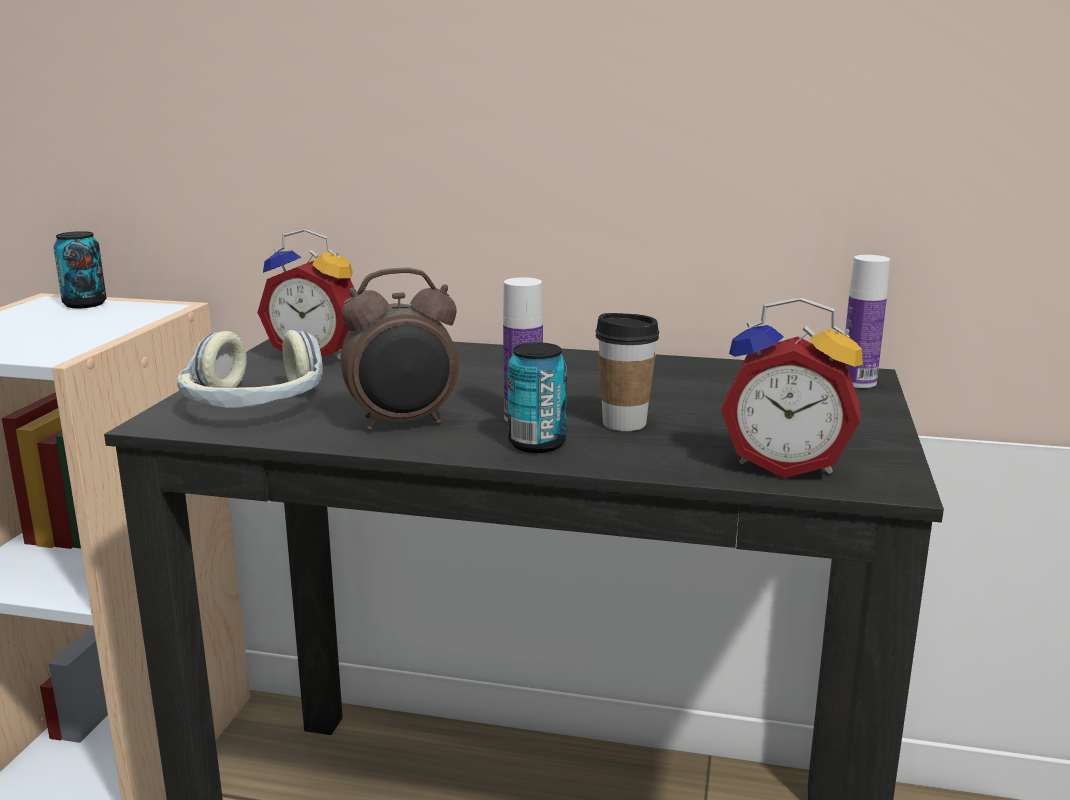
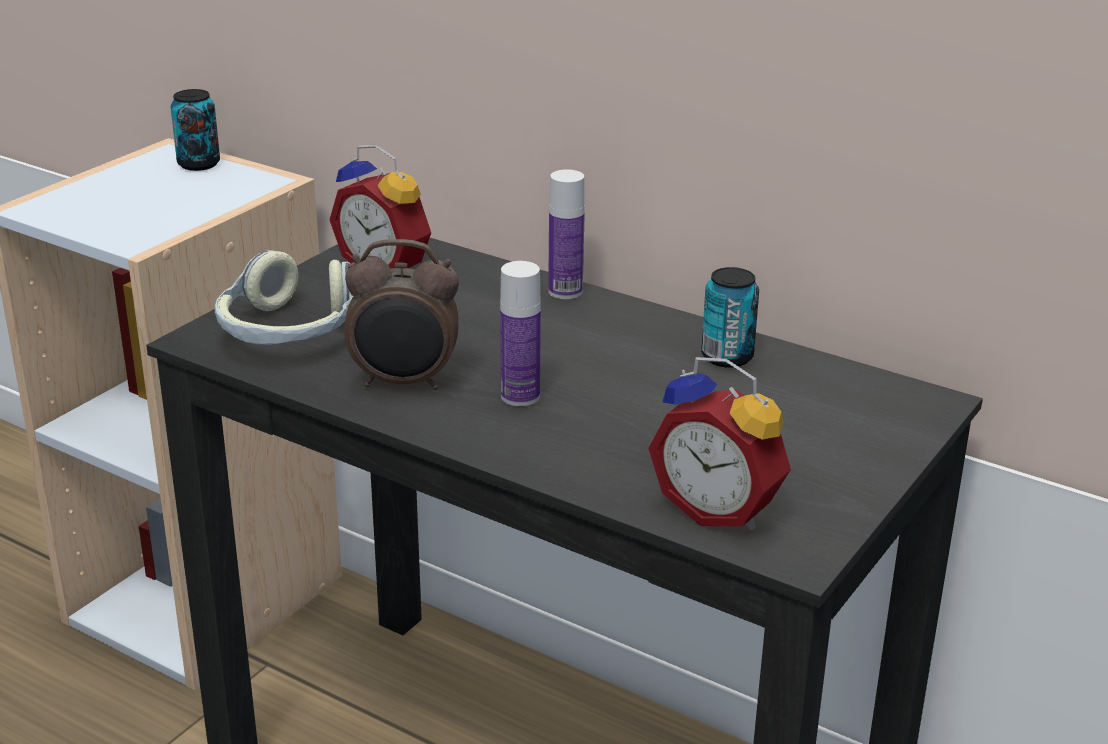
camera: 20 degrees right, 10 degrees up
(537, 444) = (506, 434): can -> can (727, 357)
(624, 423) = (611, 423): cup -> none
(858, 382) = (915, 411): bottle -> bottle (565, 291)

